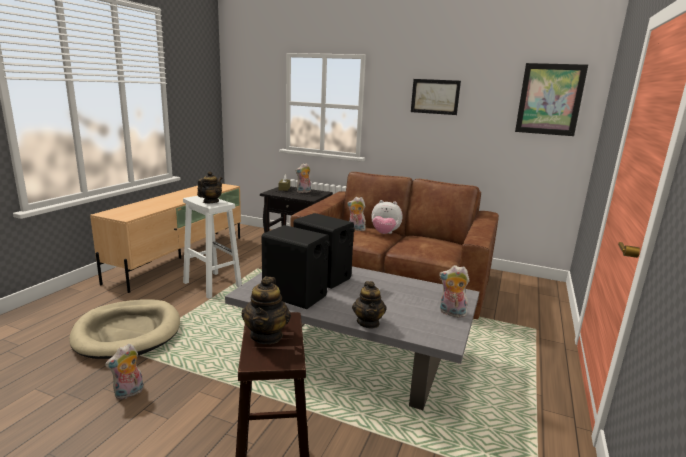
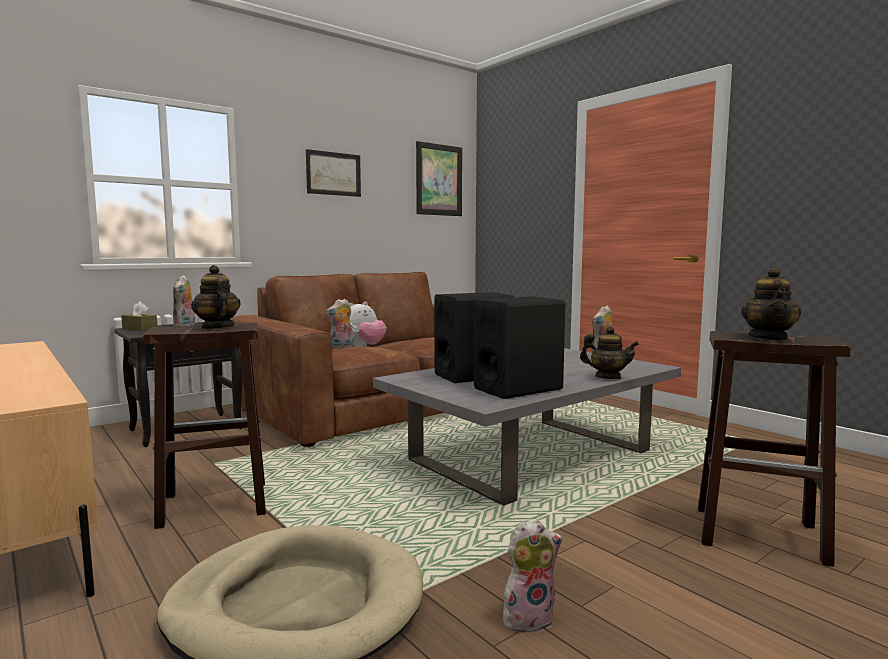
camera: 60 degrees left, 10 degrees down
(129, 393) = (528, 617): plush toy -> plush toy turned 90 degrees counterclockwise
(211, 284) = (212, 505): white stool -> brown stool
(267, 335) = (769, 338): teapot -> teapot turned 75 degrees clockwise

